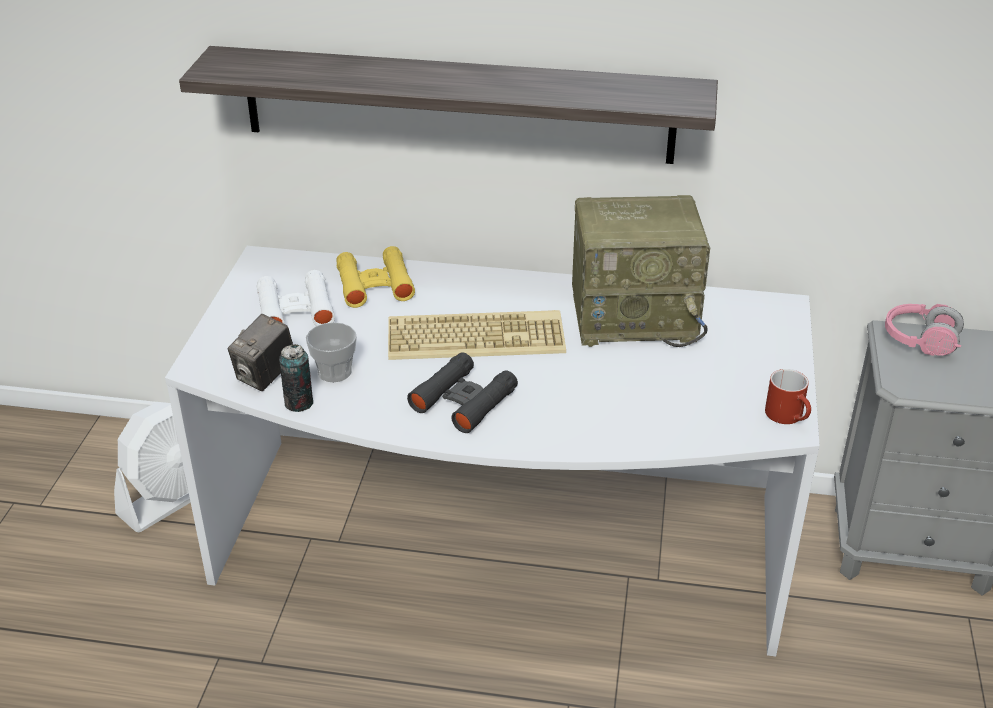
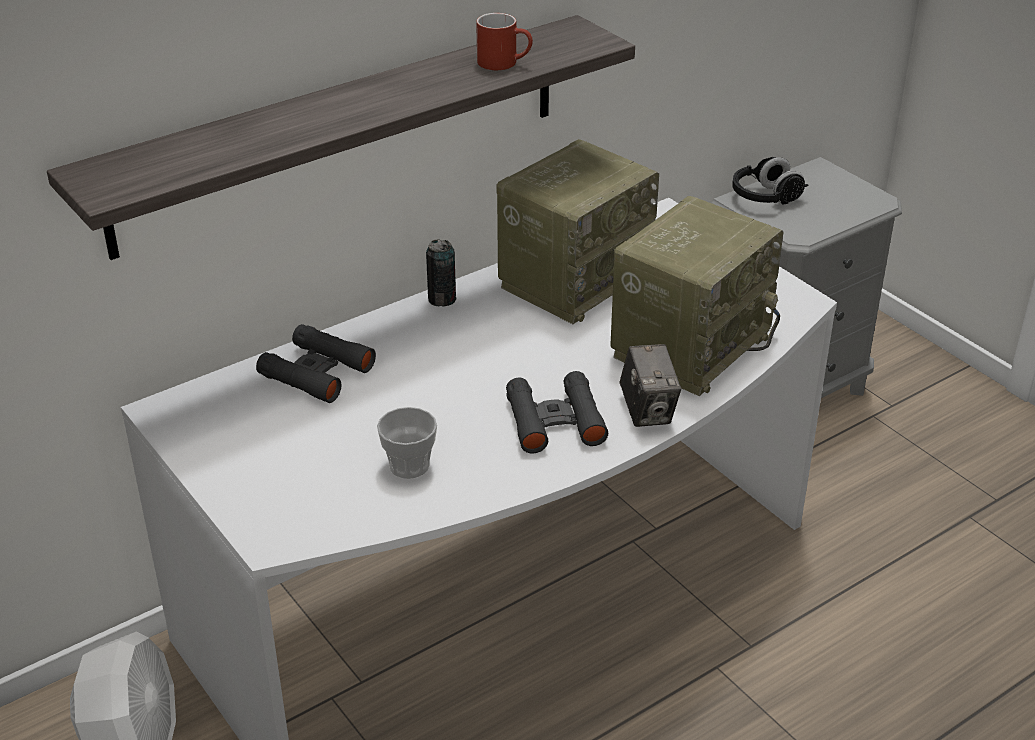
camera: 45 degrees left, 0 degrees up
(266, 376) = (352, 507): camera -> camera (648, 411)
(295, 310) = (278, 436): white binoculars -> none
(299, 403) = (423, 510): can -> can (442, 299)
(374, 284) = (316, 372): yellow binoculars -> black binoculars
(477, 336) = (480, 364): keyboard -> none
(644, 407) = (690, 344): none -> radio
(789, 417) = (791, 293): red mug -> red mug (505, 62)
(920, 342) = (765, 198): pink headphones -> black headphones

